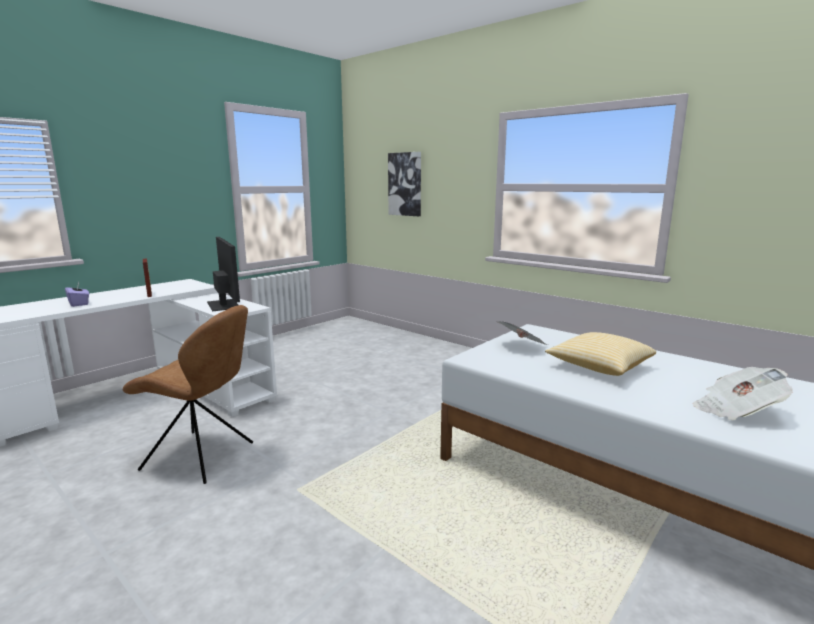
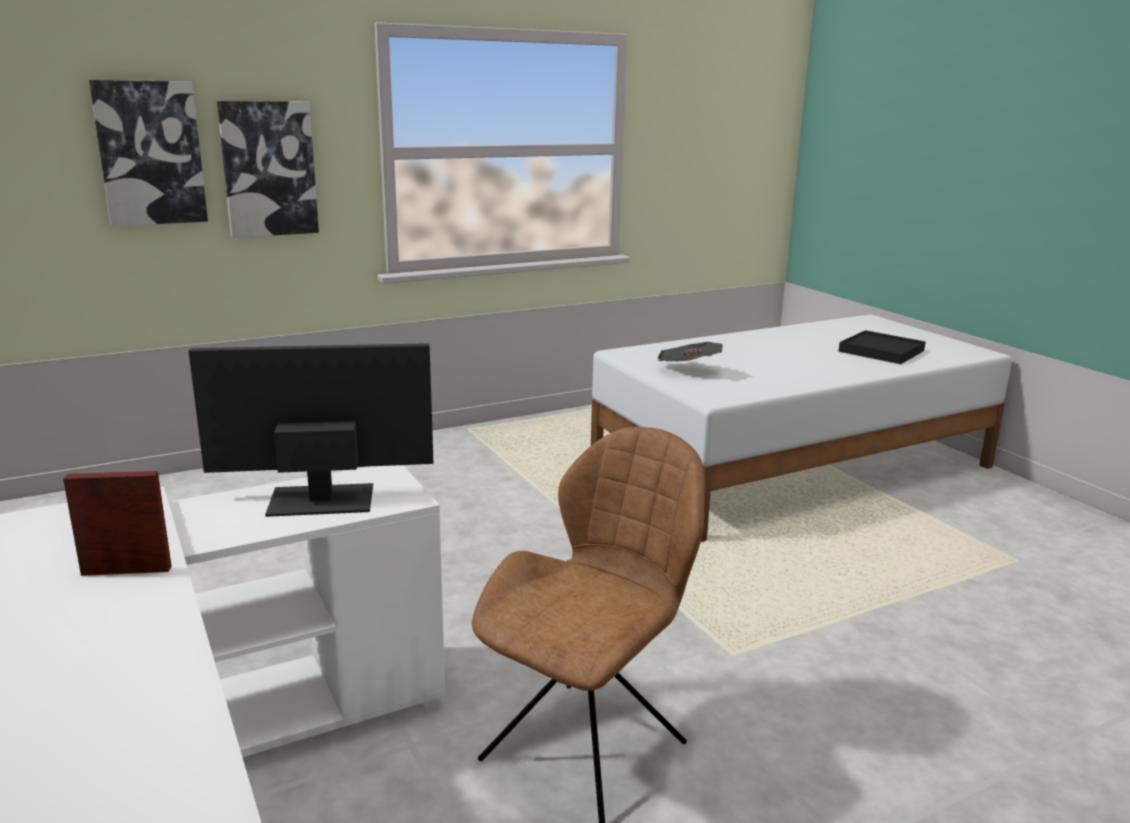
camera: 70 degrees left, 5 degrees up
(79, 303) = (115, 677): purple tissue box -> none
(445, 193) = (269, 169): none -> picture
(599, 367) = (768, 360): pillow -> none
(736, 411) = (881, 351): newspaper -> black tray

